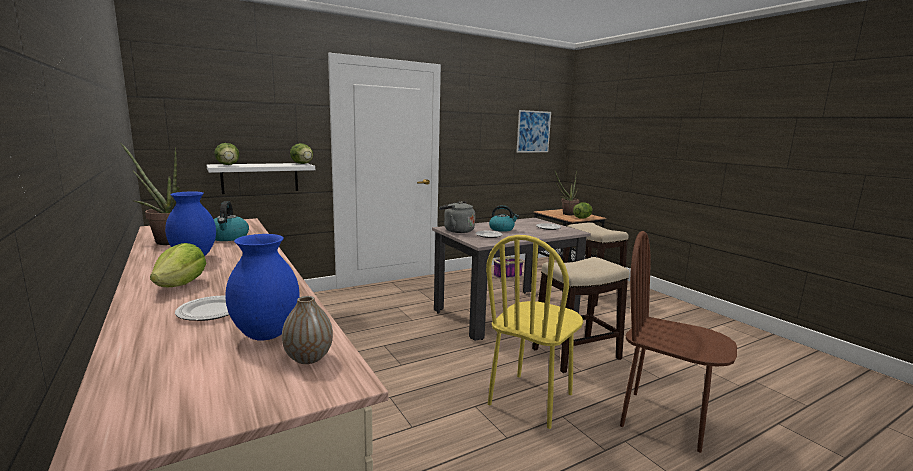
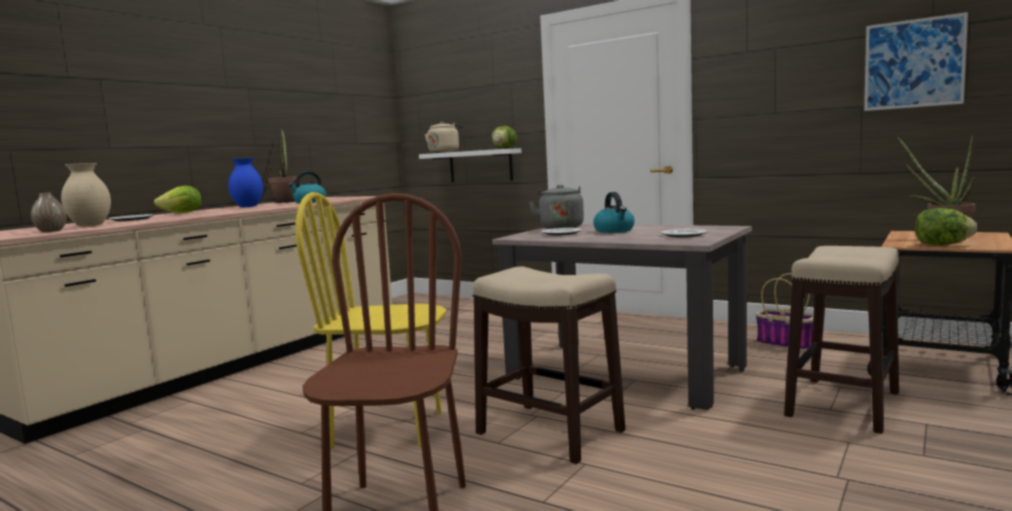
camera: 65 degrees right, 5 degrees down
(228, 165) = (445, 152): lettuce -> beige kettle
(265, 335) = (90, 226): blue vase -> beige vase

